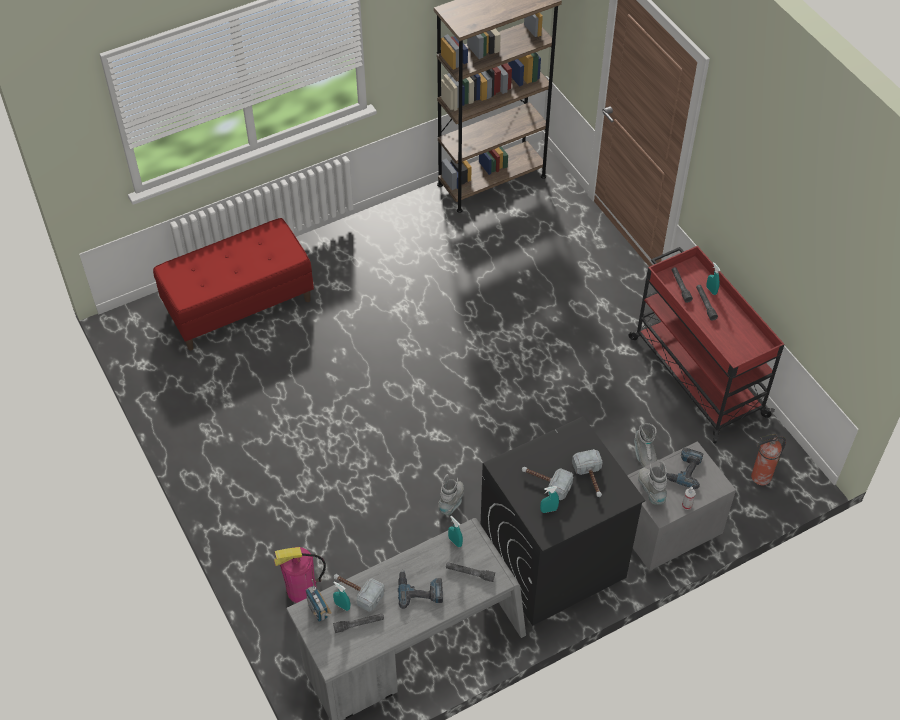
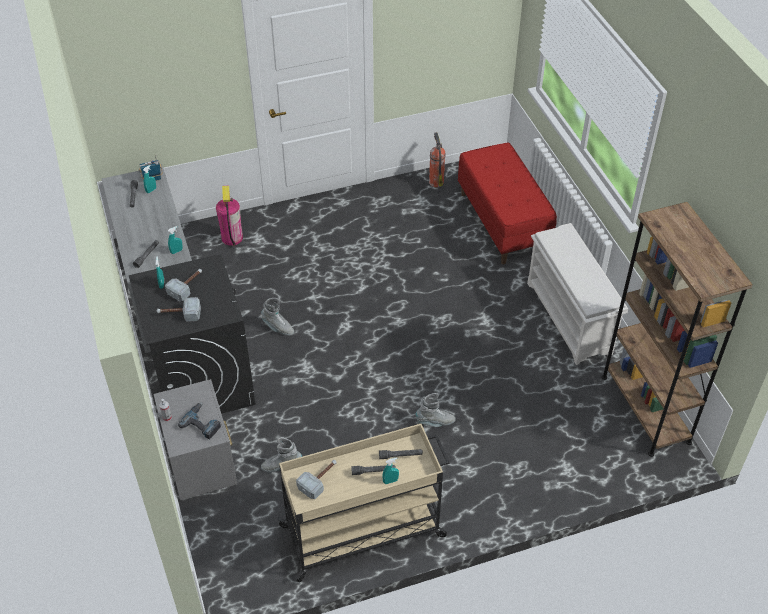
camera: 100 degrees right, 5 degrees down
(357, 591) = (159, 198): hammer -> hammer (320, 480)
(384, 239) = (570, 318): none -> white shoe rack
(420, 590) = (145, 228): power drill -> none
(651, 490) = (191, 396): grey boot -> grey boot (435, 422)
(696, 375) = (364, 531): red cart -> beige cart
(760, 477) = (233, 554): fire extinguisher -> fire extinguisher (436, 182)

